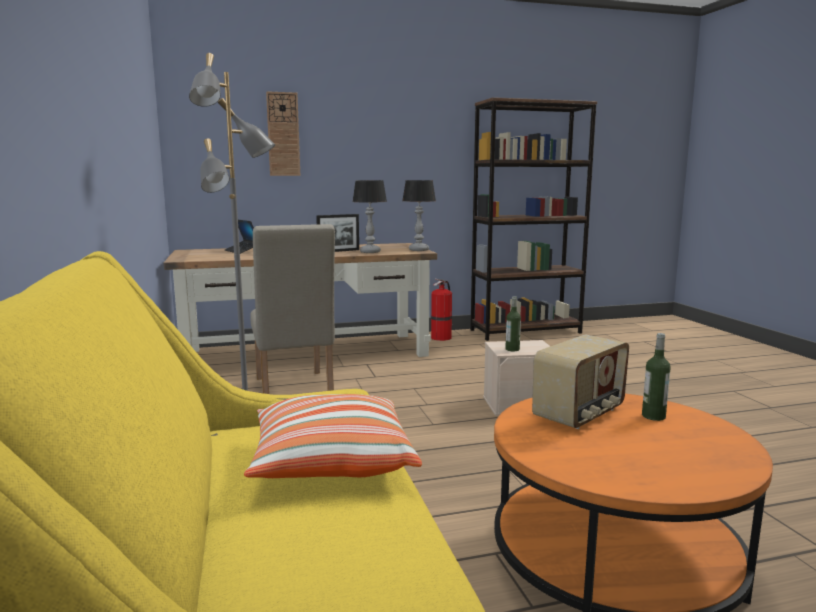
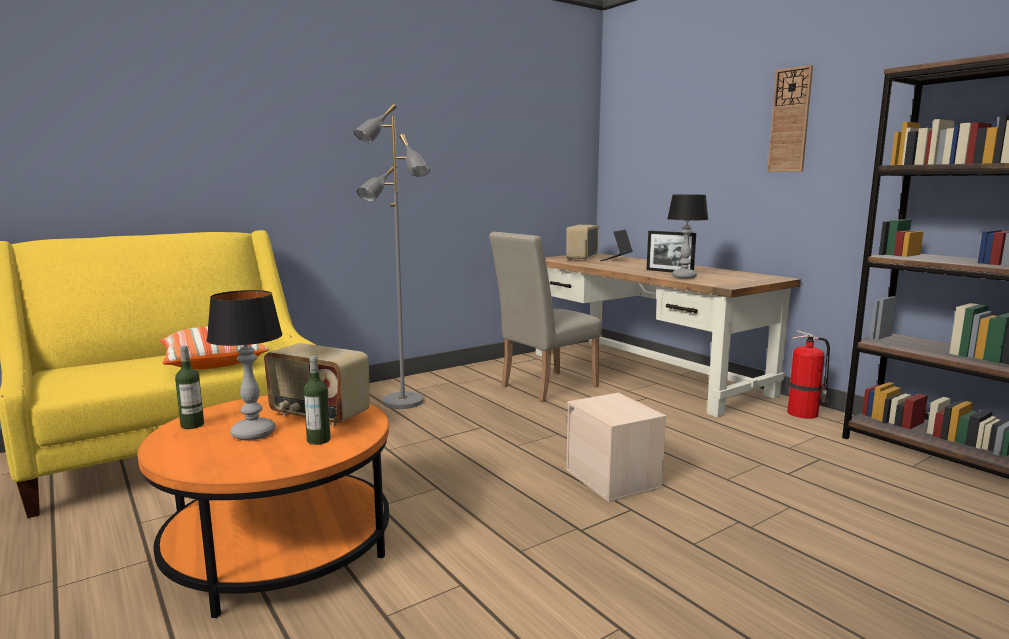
camera: 70 degrees right, 0 degrees up
(210, 255) = (581, 258): none -> radio
(283, 134) = (682, 144): wall clock -> wall clock (790, 120)
(418, 250) = (737, 284): table lamp -> table lamp (253, 433)
(512, 349) = (600, 405): bottle -> bottle (192, 425)

